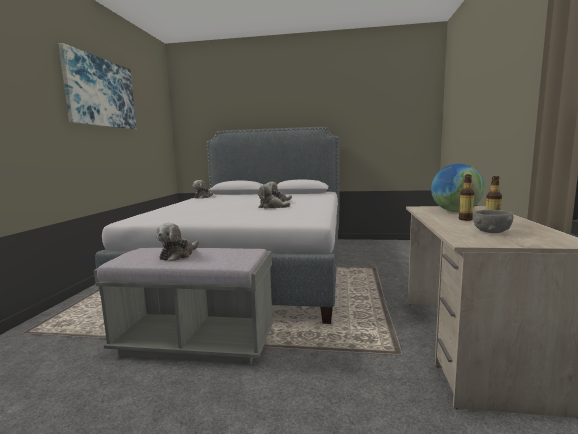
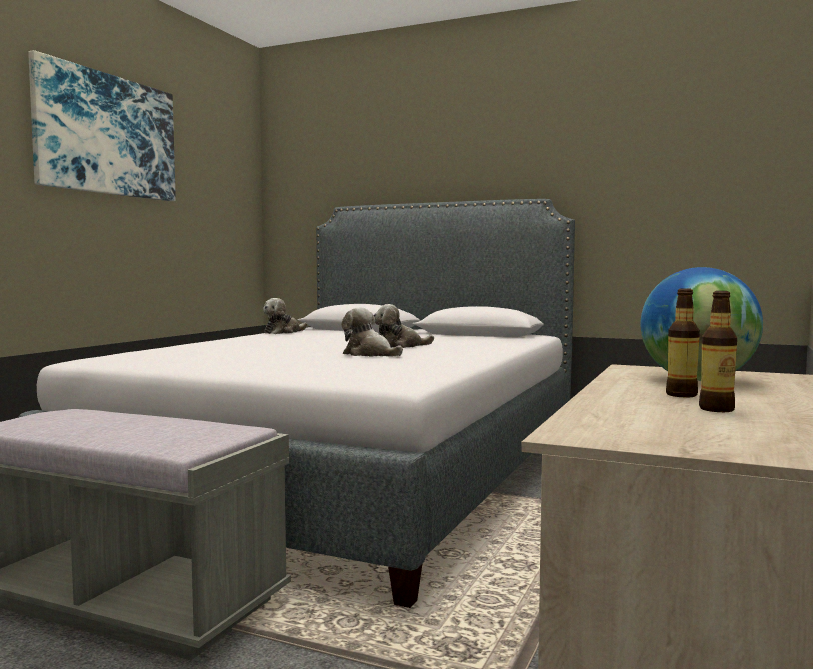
camera: 15 degrees right, 5 degrees down
(178, 255) = (103, 424): plush toy -> none
(491, 232) = (677, 422): grey bowl -> none

